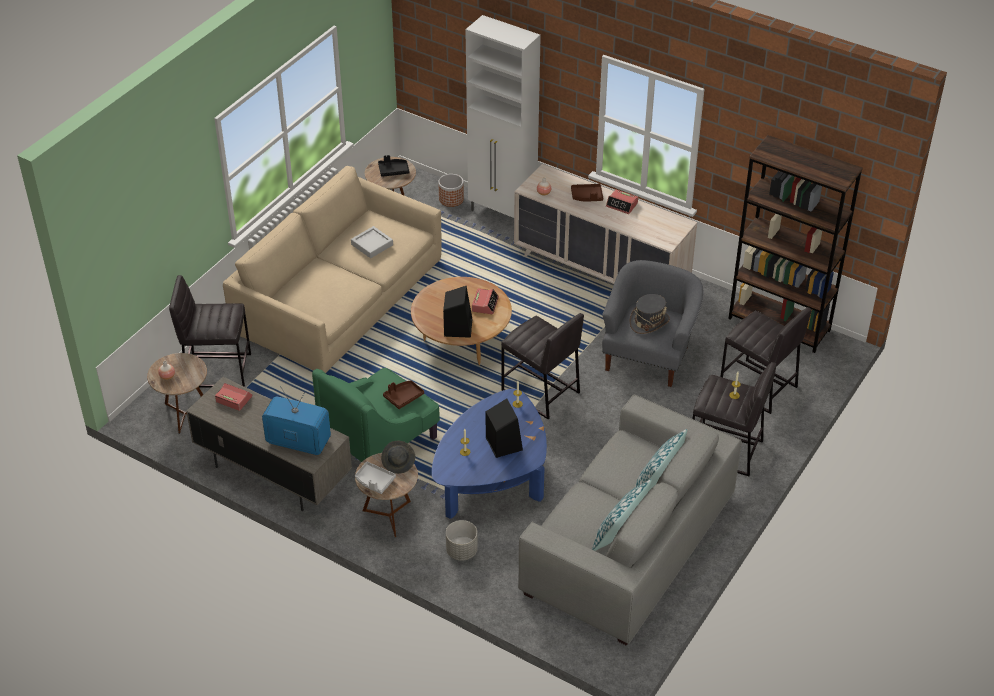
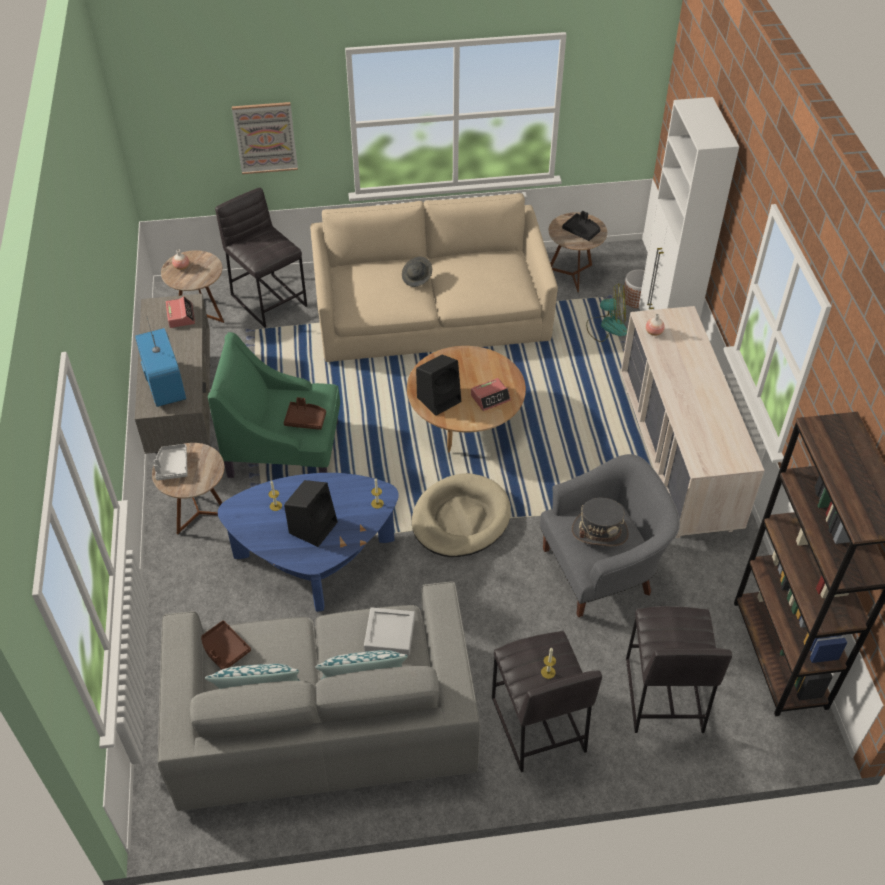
camera: 50 degrees right, 5 degrees up
(174, 228) = (265, 137): none -> picture
(372, 245) = (474, 278): grey tray -> grey tray (390, 634)
(398, 462) = (211, 467): grey hat -> grey hat (417, 278)
(458, 228) = (607, 326): none -> fan
(461, 551) = (199, 593): grey planter -> none
(540, 392) = (460, 519): grey stool -> beige dog bed
(587, 196) = (689, 364): brown tray -> brown tray (224, 649)
(622, 205) = (711, 397): alarm clock -> none

